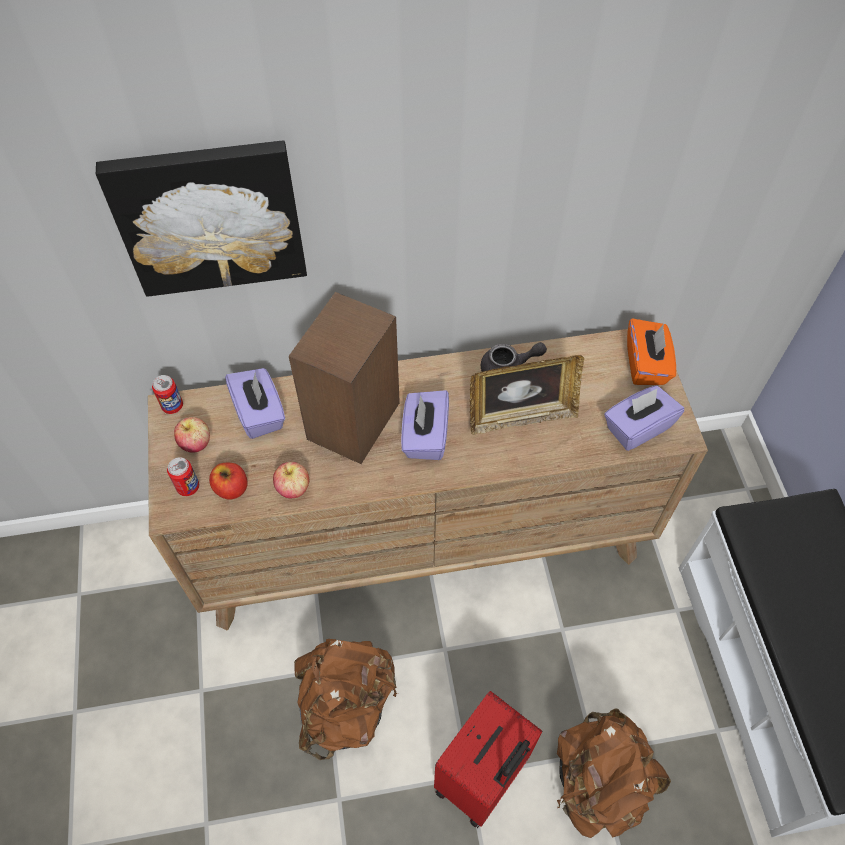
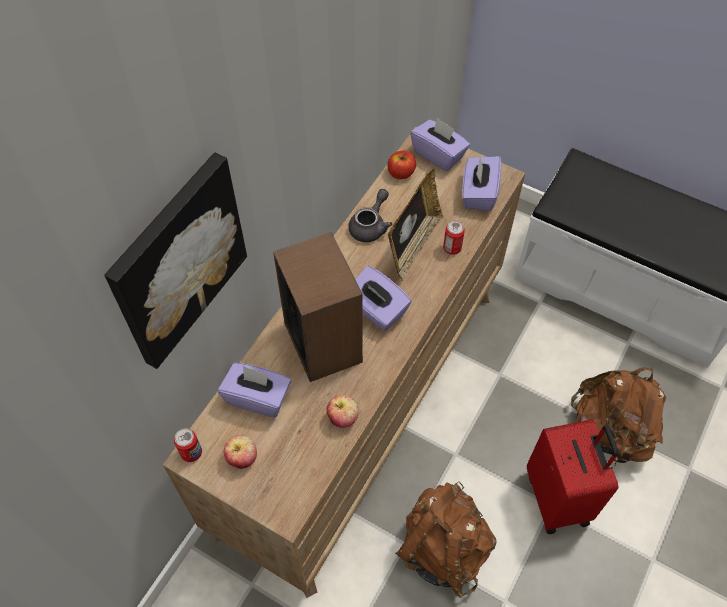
camera: 50 degrees left, 0 degrees up
(188, 487) = (276, 488): can -> can (452, 248)
(231, 488) = (305, 458): apple -> apple (401, 173)
(646, 365) = (438, 154): orange tissue box -> purple tissue box

